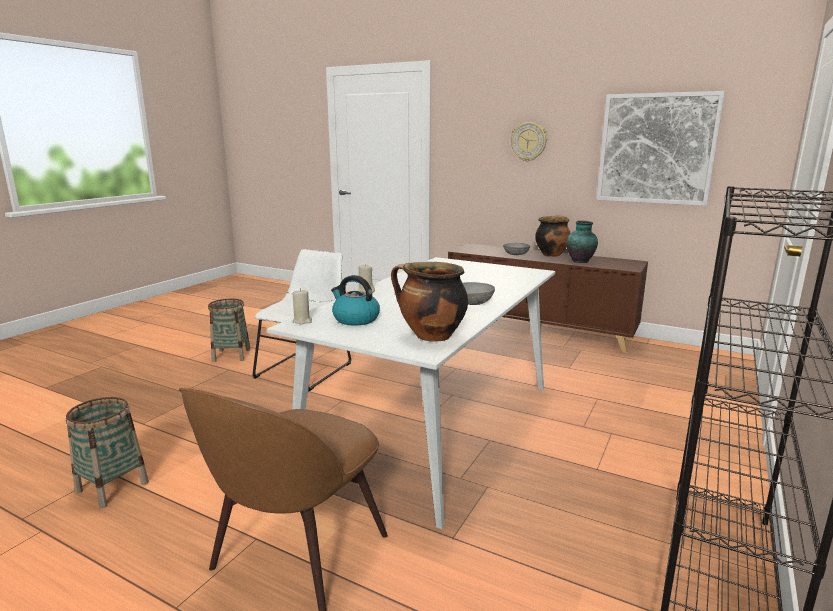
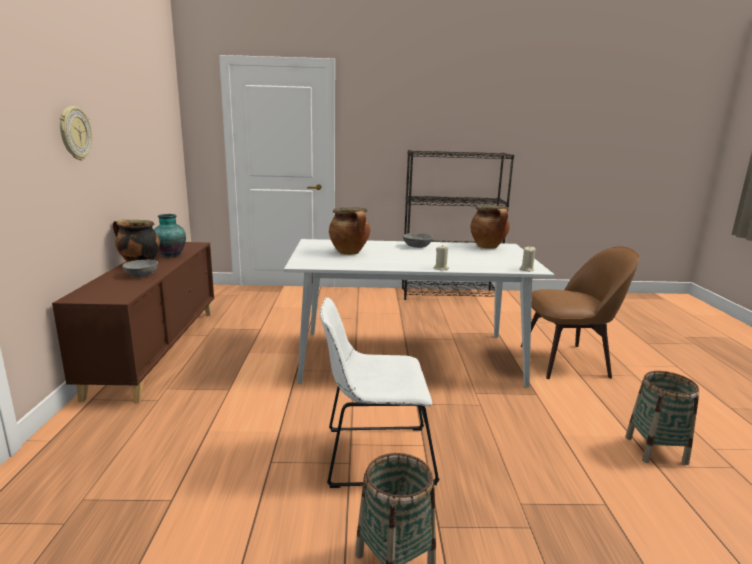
camera: 120 degrees left, 0 degrees up
(355, 319) = (497, 261): kettle -> none
(469, 276) = (350, 253): none -> cooking pot
(656, 149) = (145, 137): picture -> none

